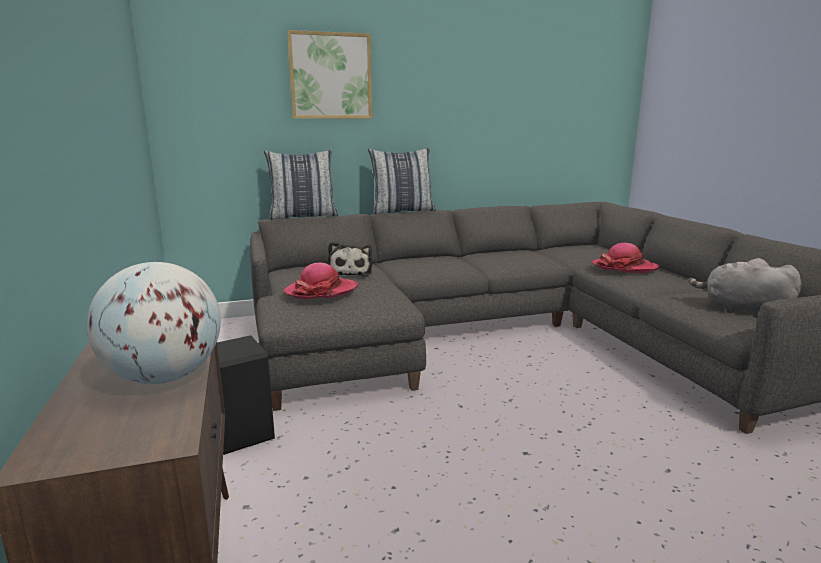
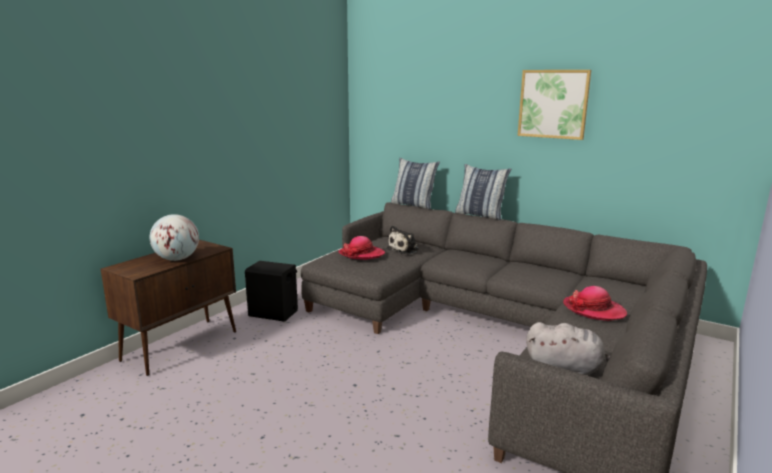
camera: 50 degrees right, 0 degrees up
(330, 76) = (448, 109): picture -> picture (553, 104)
(742, 310) = (566, 368): grey plush toy -> grey plush toy turned 120 degrees clockwise

